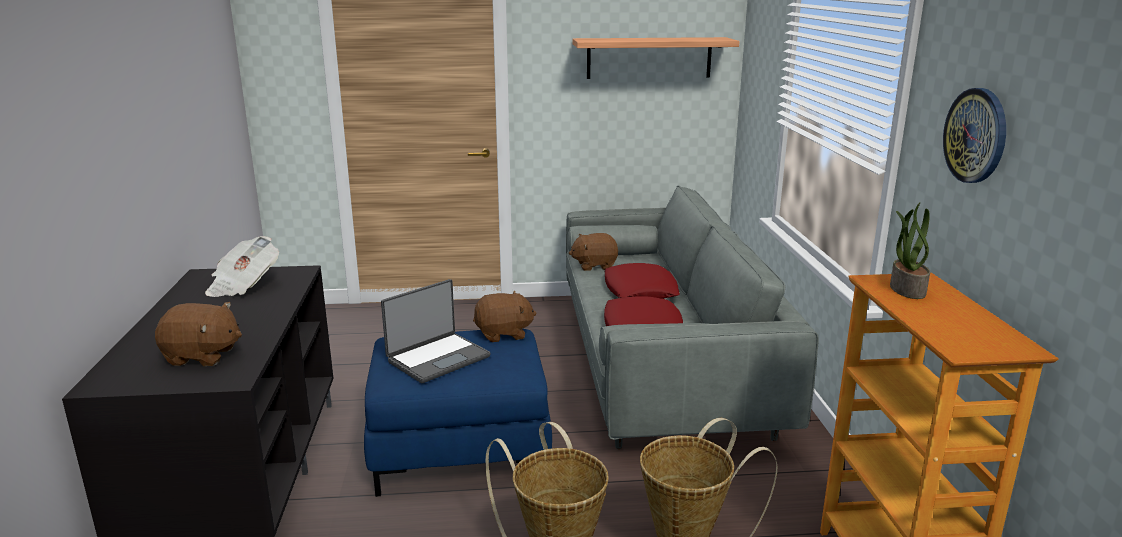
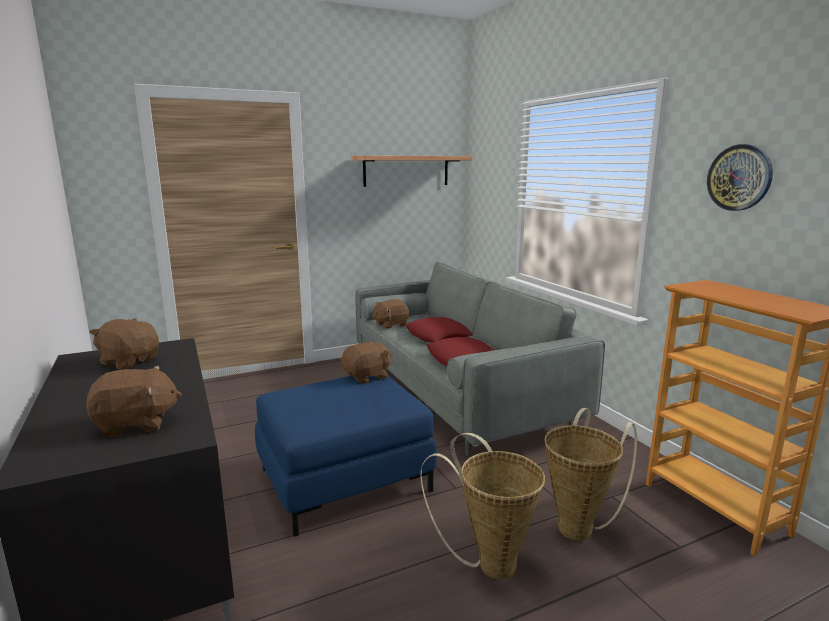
camera: 20 degrees left, 5 degrees down
(243, 285) = (130, 361): newspaper -> brown plush toy
(437, 358) = (329, 402): laptop -> none
(906, 289) = (711, 288): potted plant -> none

